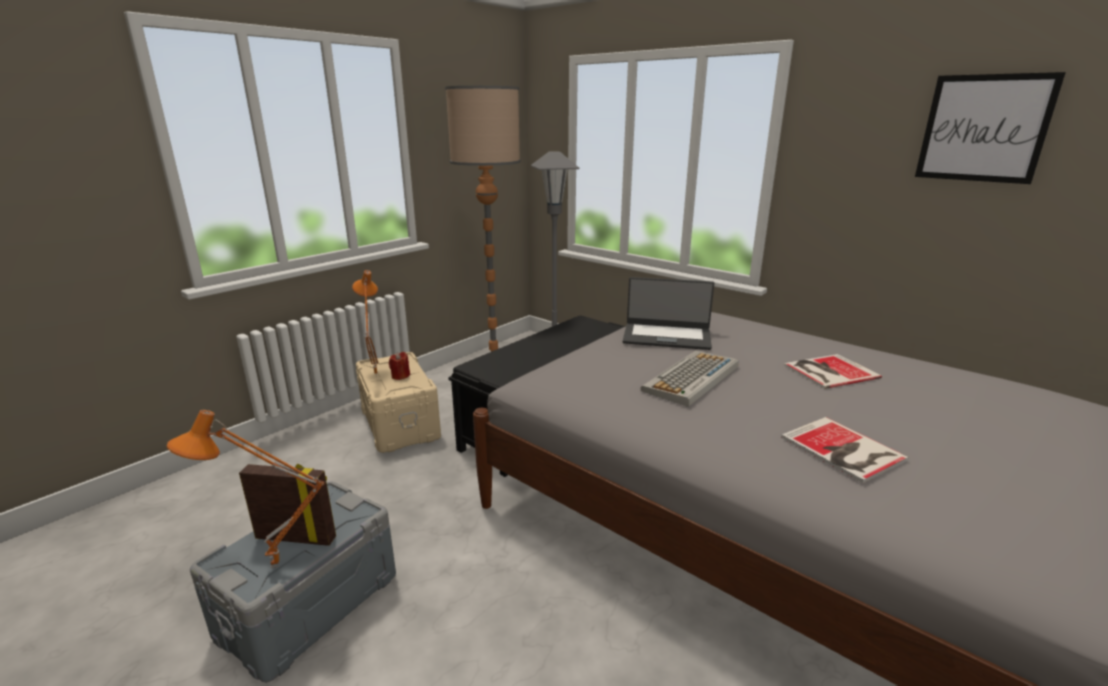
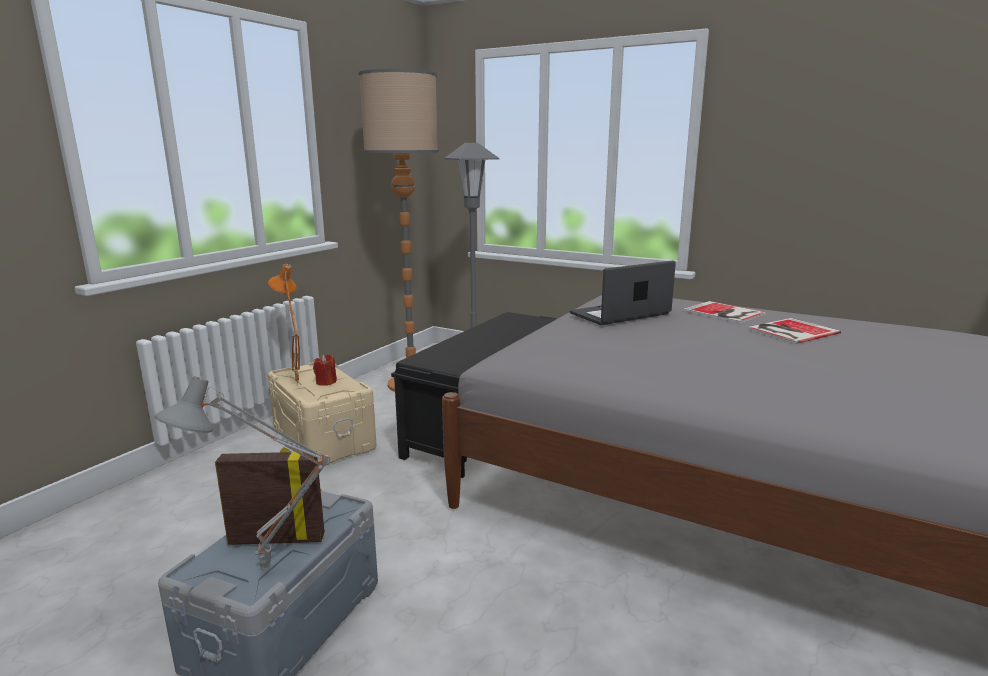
camera: 10 degrees left, 5 degrees down
(274, 570) = (265, 572): orange table lamp -> grey table lamp
(666, 336) = (621, 314): laptop -> laptop turned 150 degrees clockwise
(691, 379) = (668, 344): keyboard -> none
(843, 450) = (843, 386): book -> book (724, 313)
(984, 128) = (892, 104): picture -> none

